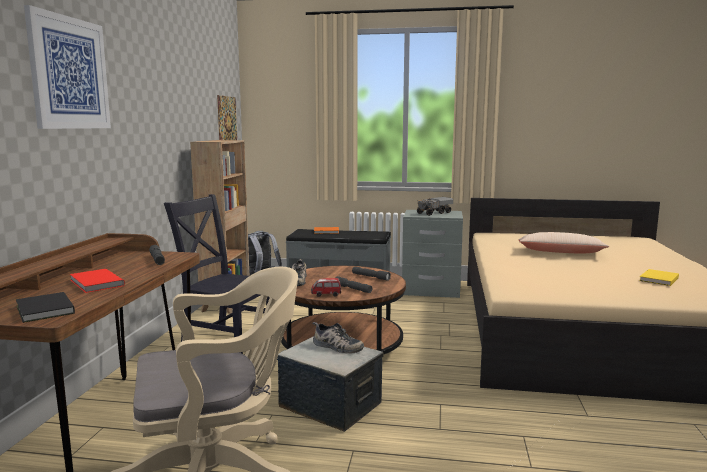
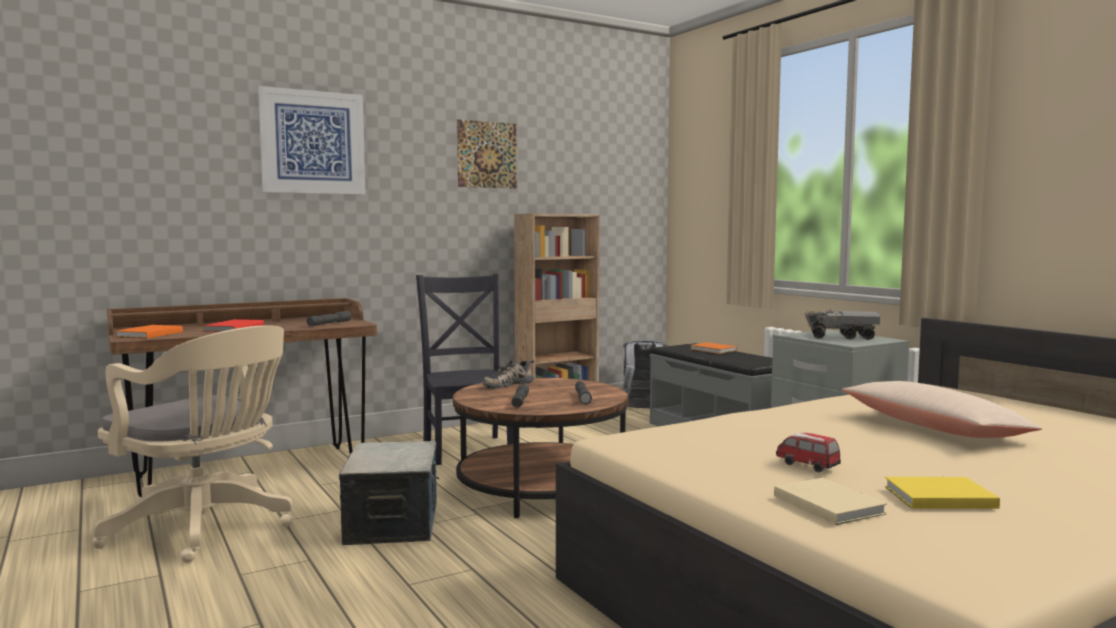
camera: 50 degrees right, 5 degrees down
(44, 310) = (148, 334): black book -> orange book
(227, 119) = (623, 190): picture -> picture (487, 154)
(326, 295) = (478, 399): toy car -> toy car (806, 466)
(336, 347) = (409, 453): shoe -> none
(655, 293) = (827, 504): none -> beige book

